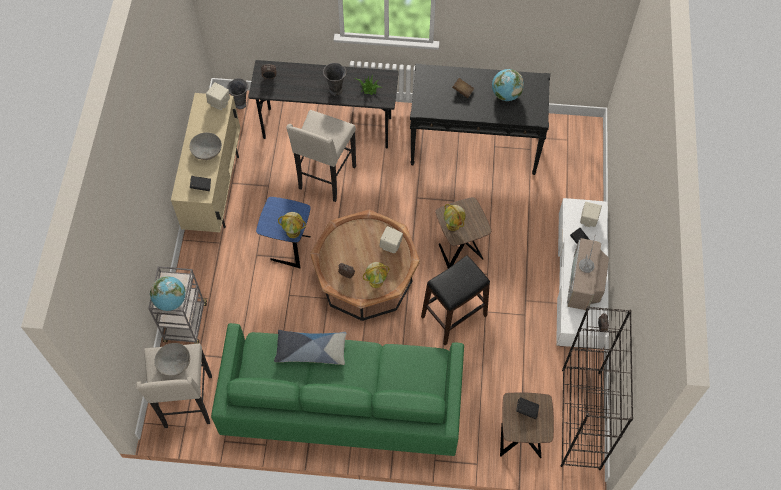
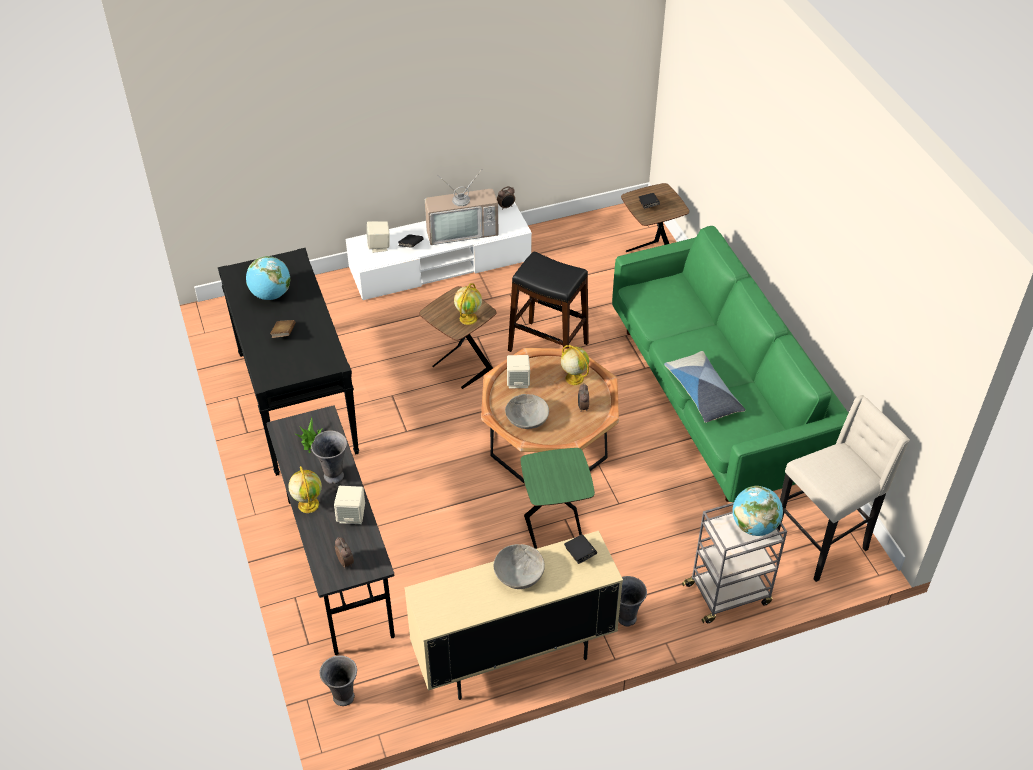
camera: 115 degrees left, 15 degrees down
(174, 363) = (831, 470): grey bowl -> grey bowl (526, 419)
(205, 258) = (626, 617): none -> grey vase
(219, 103) = (427, 597): beige speaker -> beige speaker (352, 515)
(289, 249) = (555, 530): blue side table -> green side table
(293, 232) = (569, 457): globe -> globe (308, 504)
(326, 178) = (426, 534): beige stool -> none
(581, 419) = (598, 225): black bookcase -> none

